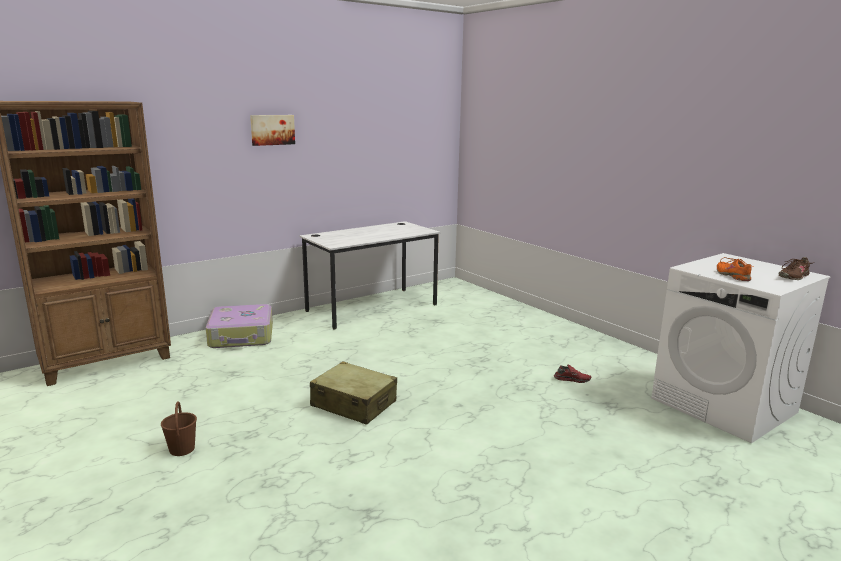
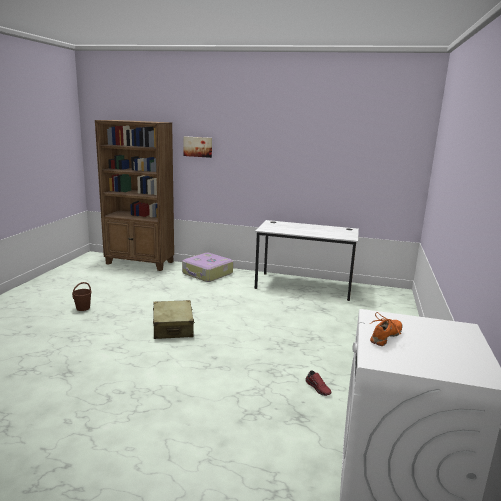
camera: 50 degrees right, 0 degrees up
(272, 129) = (256, 145): picture -> picture (198, 146)
(793, 277) = (453, 368): brown shoe -> none

